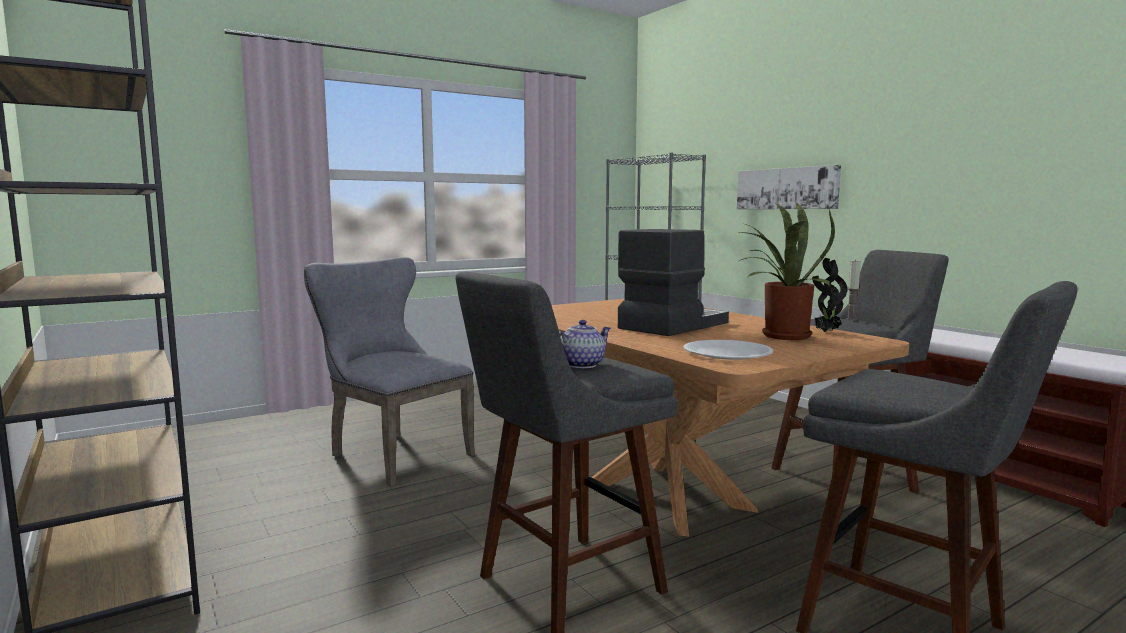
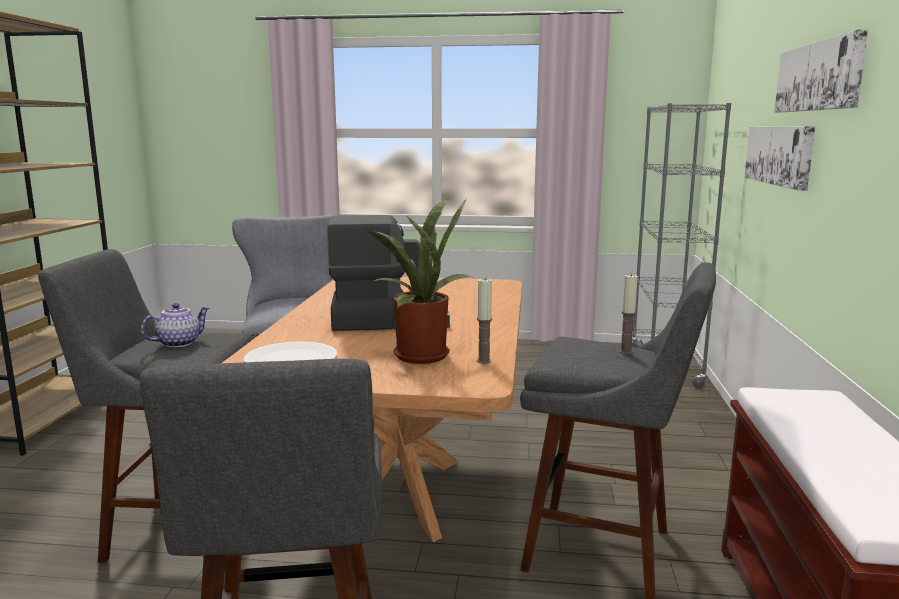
camera: 40 degrees right, 5 degrees up
(581, 364) = (178, 343): teapot -> teapot turned 45 degrees counterclockwise
(826, 332) = (484, 361): potted plant -> candle
(839, 132) = (819, 76): none -> picture

